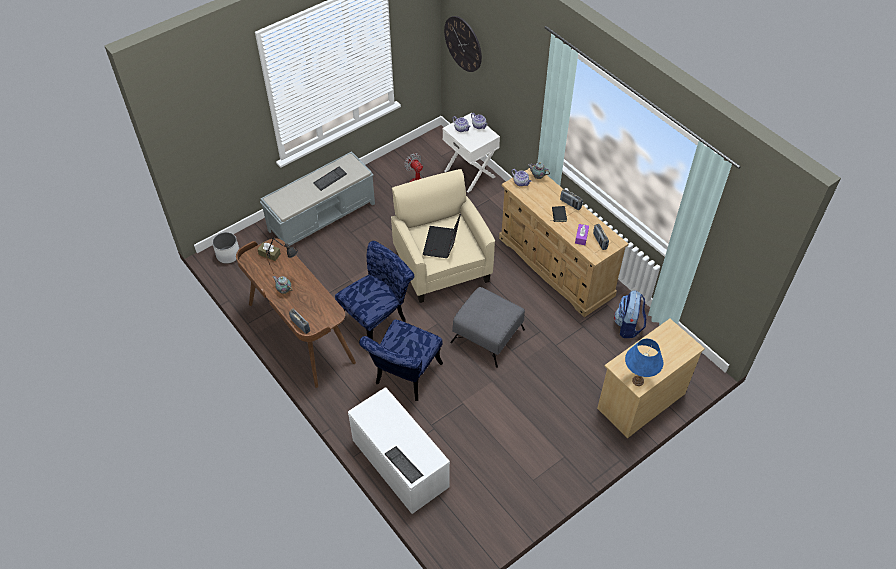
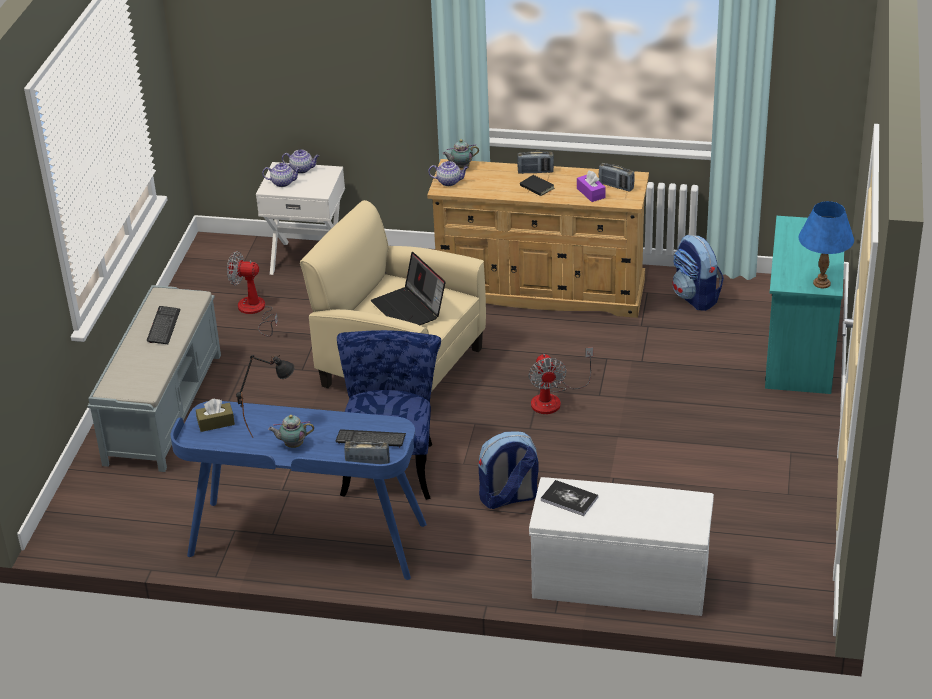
camera: 40 degrees left, 15 degrees down
(228, 255) = (78, 524): white planter -> none
(299, 333) = (307, 541): brown desk -> blue desk
(382, 410) = (569, 499): none -> book
(403, 465) = (669, 529): keyboard -> keyboard (370, 439)
(404, 377) = (508, 498): blue chair -> backpack
(463, 44) = (230, 53): wall clock -> none
(488, 336) = (553, 399): grey ottoman -> fan
(640, 401) = (799, 354): beige dresser -> turquoise dresser

